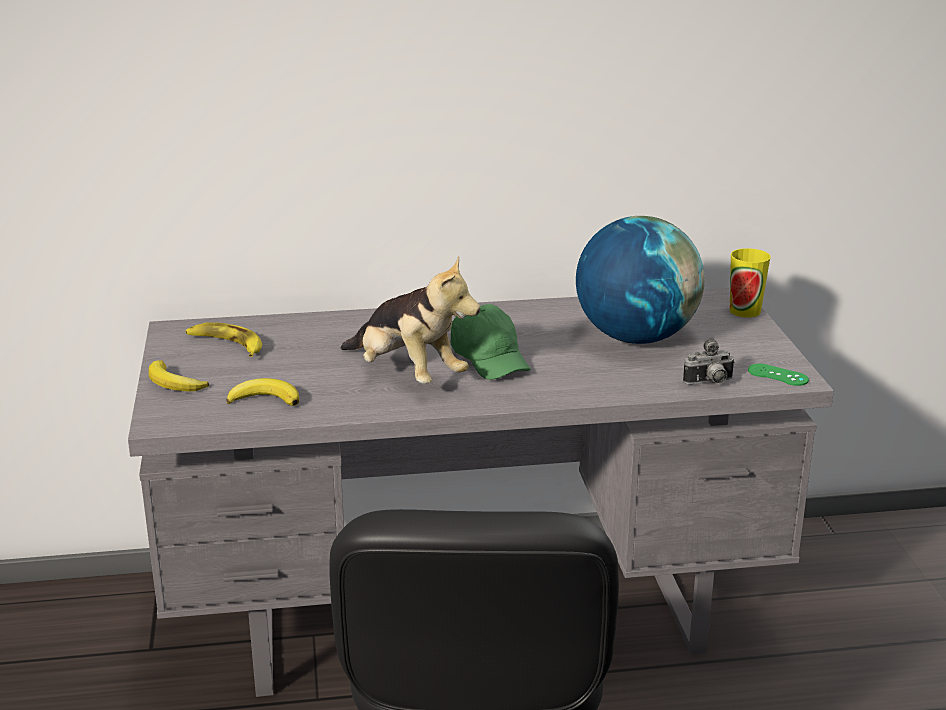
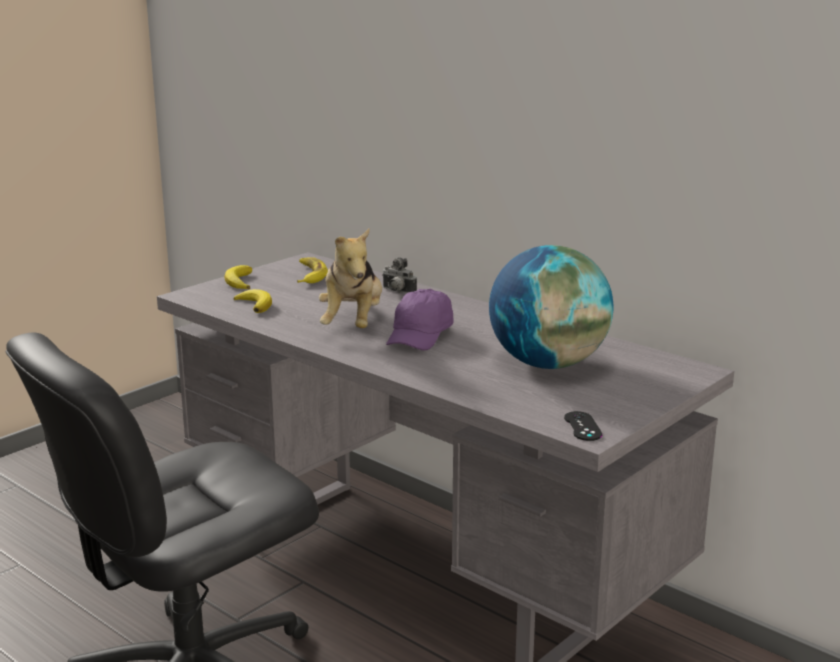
camera: 50 degrees right, 5 degrees down
(490, 359) = (420, 336): green cap -> purple cap
(709, 383) = (518, 408): camera -> camera (397, 292)
(745, 311) = (683, 383): cup -> none
(778, 375) = (582, 426): green game controller -> black game controller

